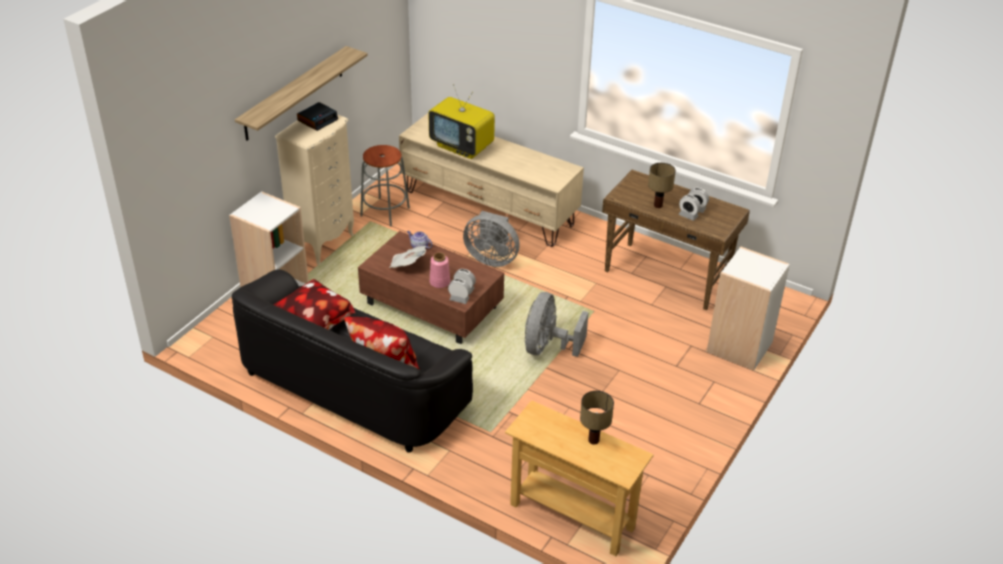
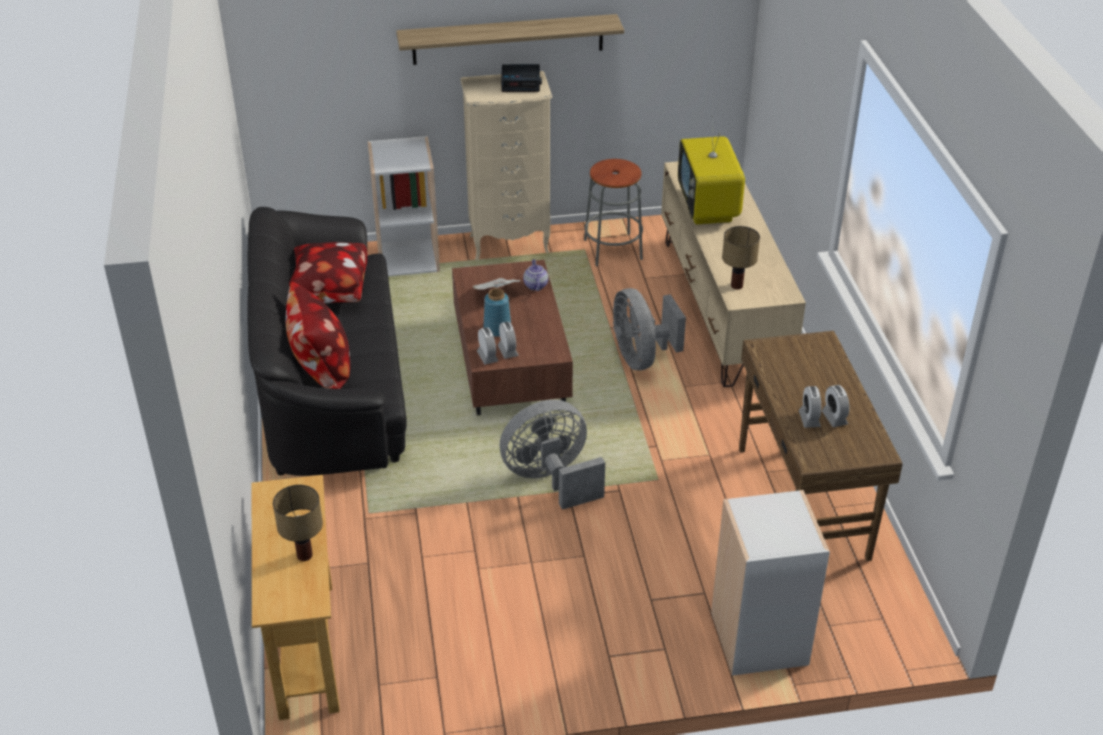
camera: 50 degrees right, 0 degrees up
(439, 282) = (497, 329): pink vase -> blue vase
(657, 205) = (793, 385): table lamp -> table lamp (737, 285)

